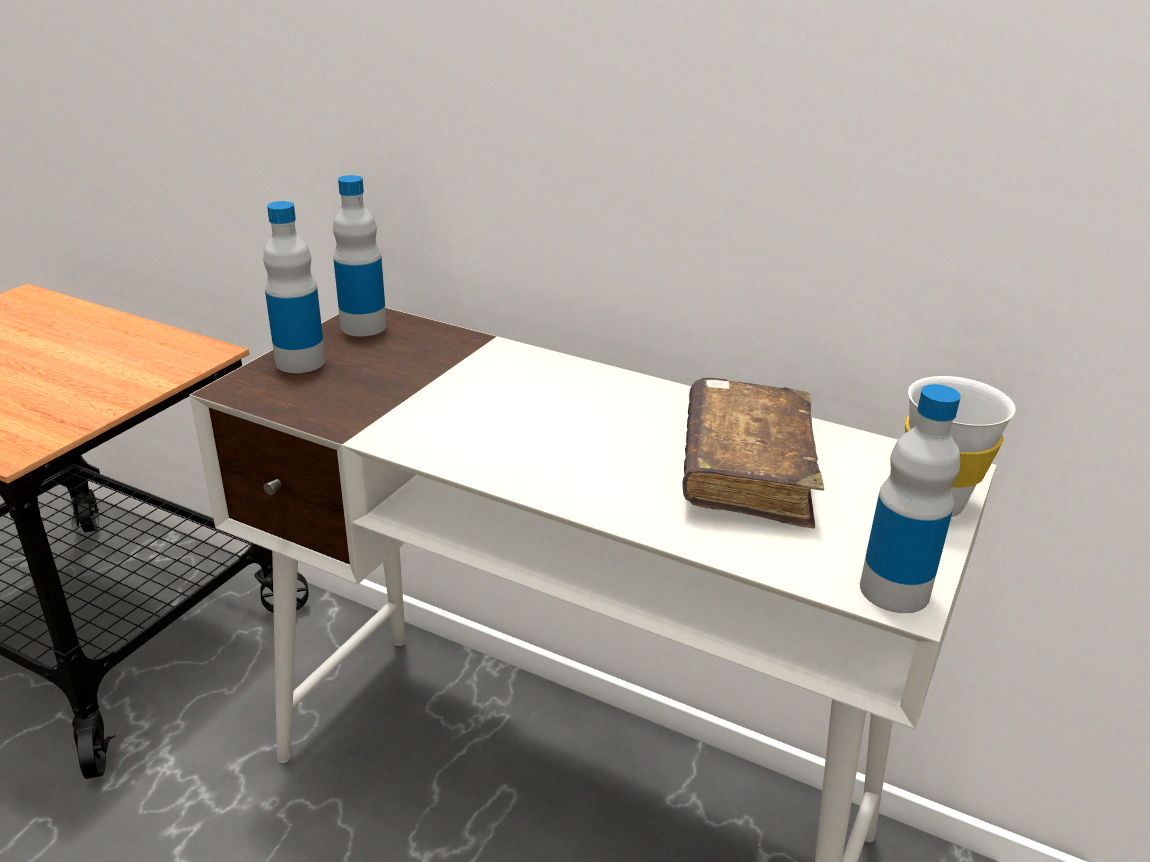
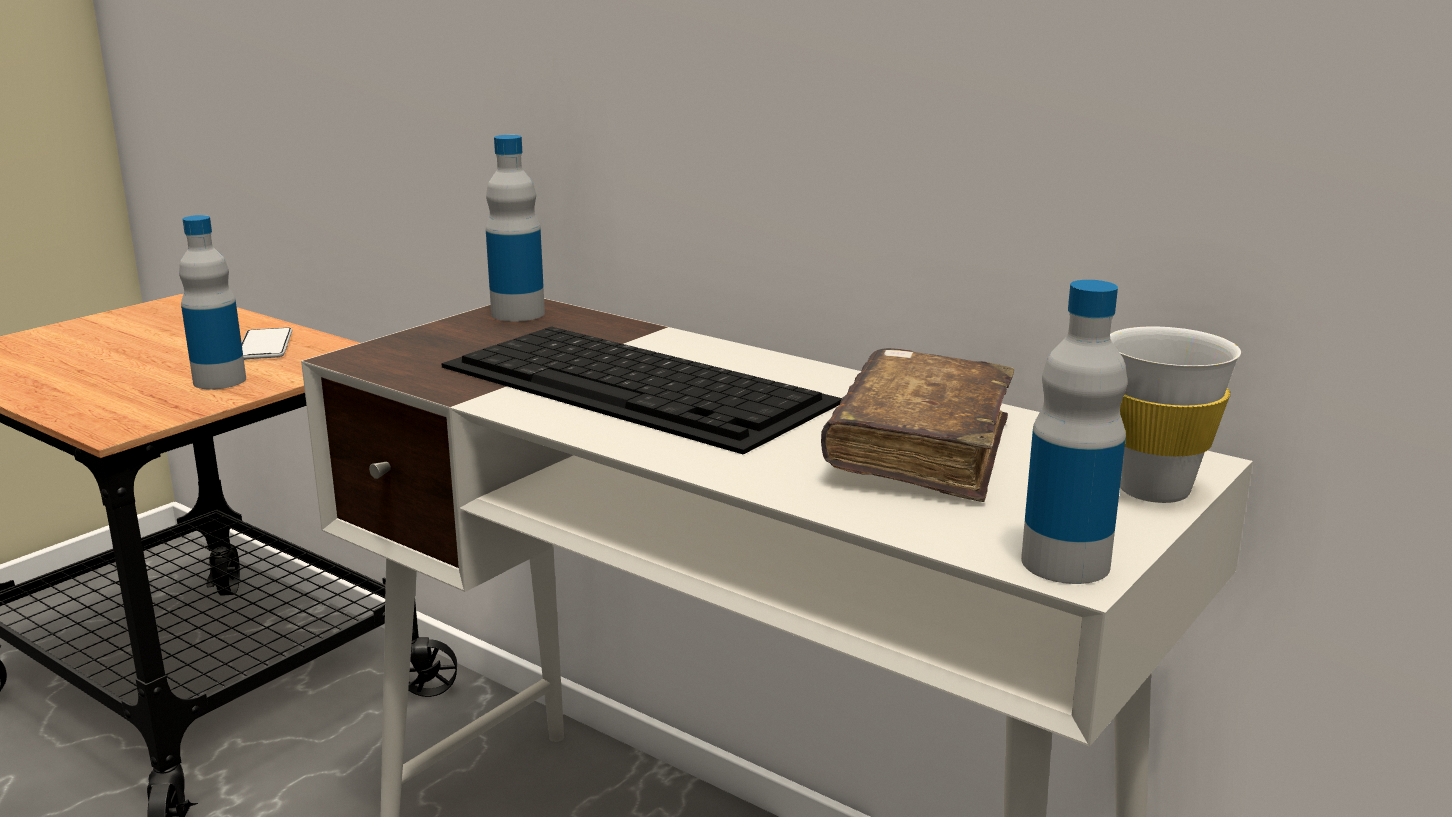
camera: 10 degrees right, 10 degrees down
(122, 345) = (265, 346): none -> phone
(300, 362) = (434, 339): bottle -> bottle (219, 381)
(495, 408) = (639, 384): none -> keyboard

